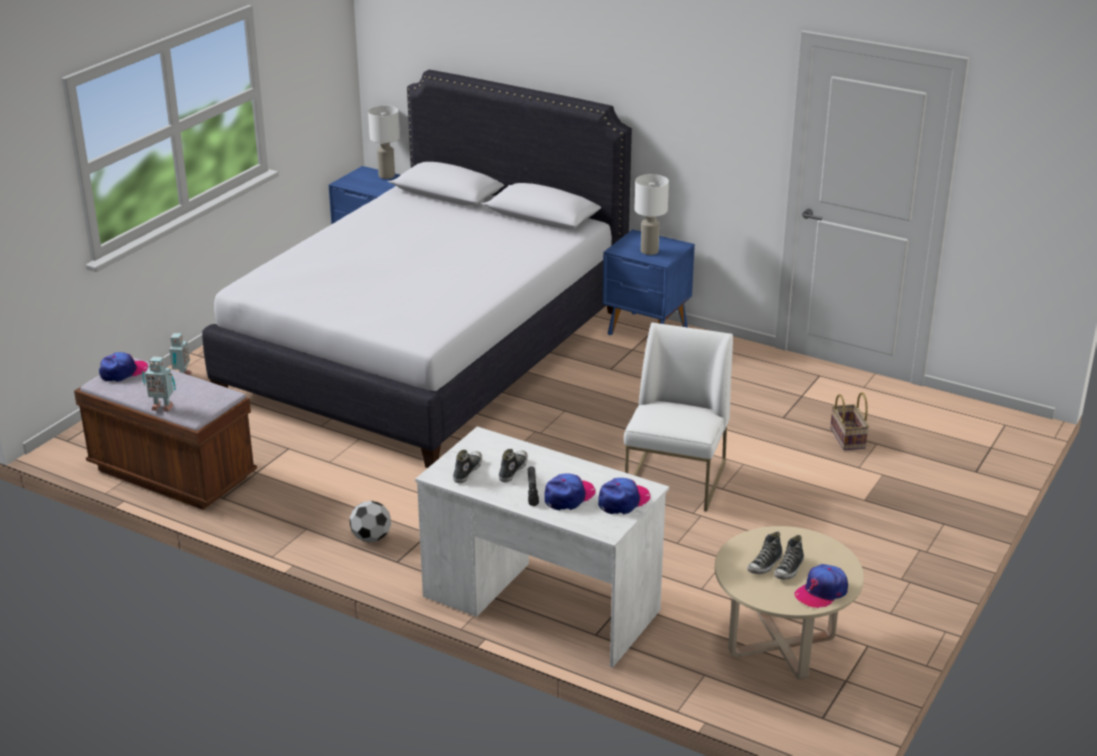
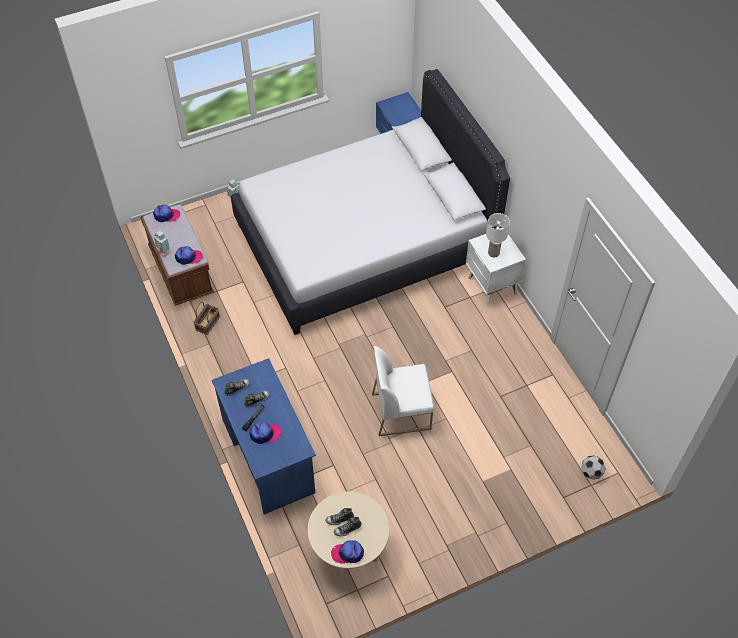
camera: 35 degrees right, 25 degrees up
(371, 538) = (231, 366): football -> football (591, 472)
(386, 176) = (412, 108): white table lamp -> none
(540, 603) = (268, 455): white desk -> blue desk
(623, 501) = (285, 452): cap -> cap (188, 257)
(648, 331) = (492, 286): blue nightstand -> white nightstand
(676, 481) = (401, 411): white chair -> white chair turned 150 degrees counterclockwise
(849, 438) = (519, 432): basket -> basket (208, 324)

